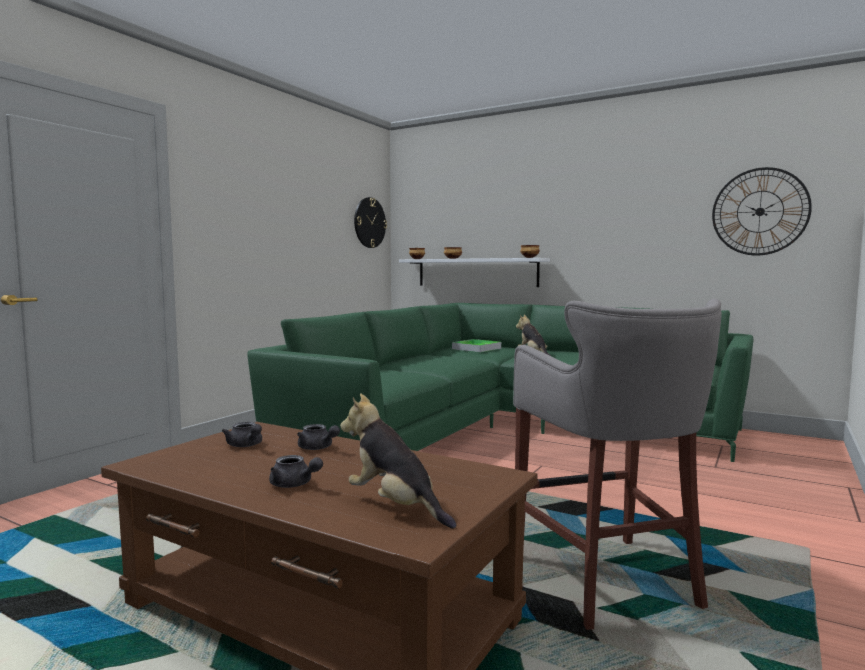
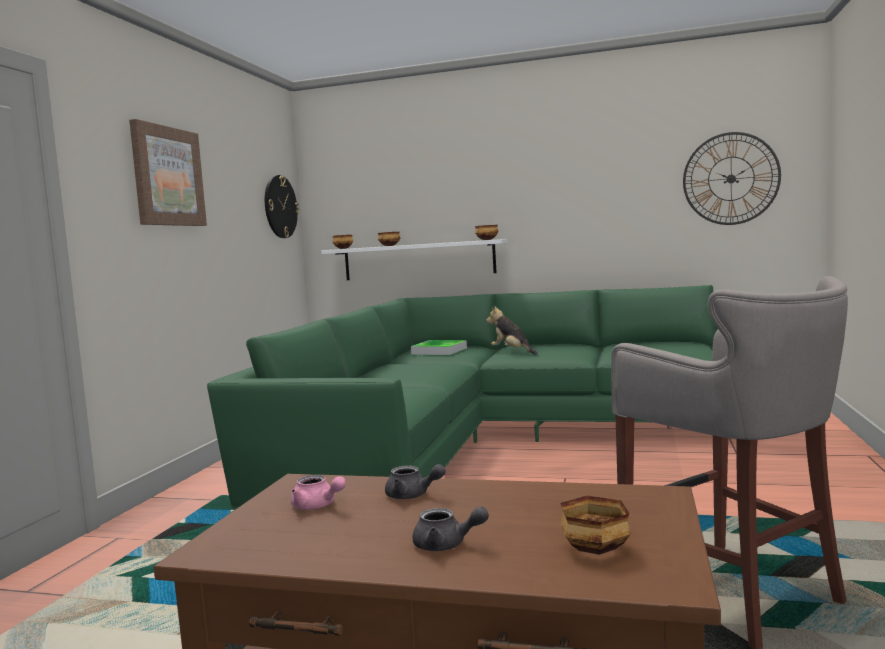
camera: 15 degrees left, 0 degrees up
(246, 445) = (317, 506): grey teapot -> pink teapot
(264, 194) = (167, 176): none -> picture
(395, 506) = (597, 550): plush toy -> bowl

